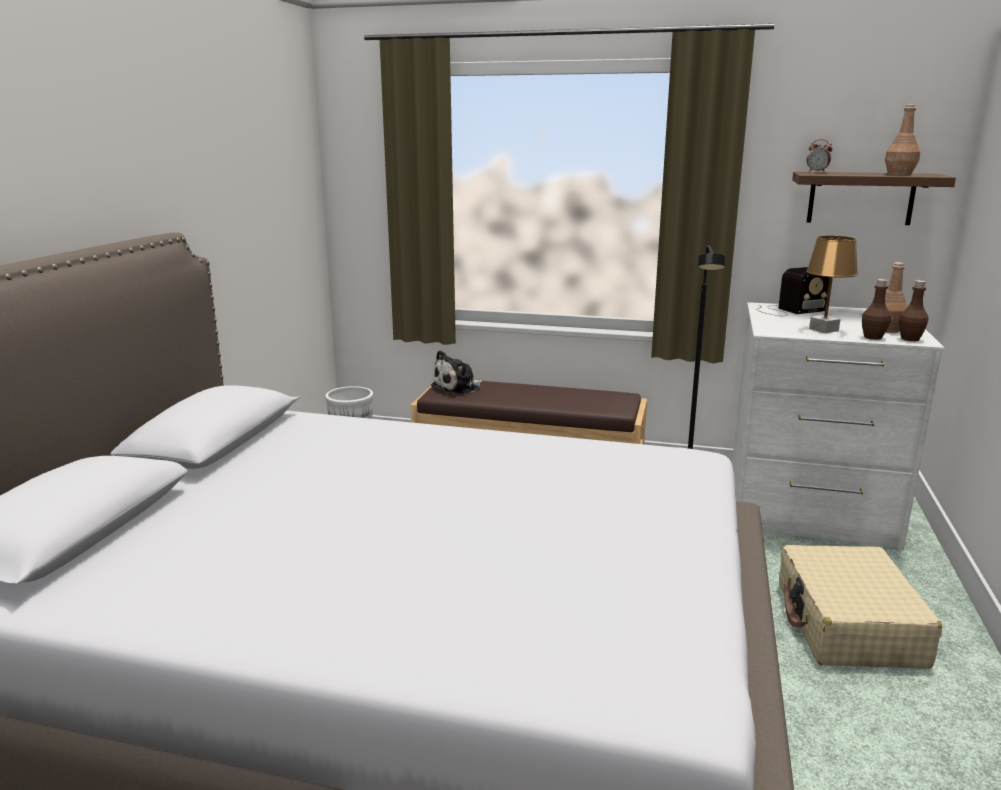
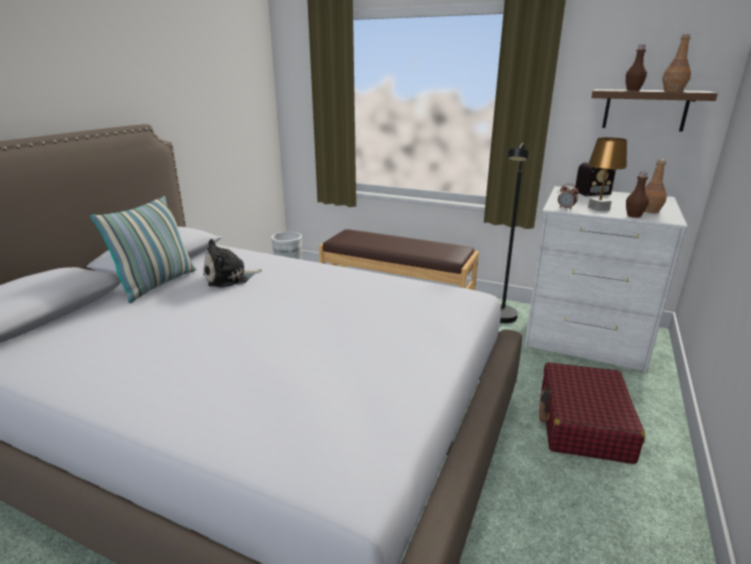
camera: 10 degrees right, 5 degrees up
(233, 474) = (157, 284): none -> pillow
(458, 387) = (353, 236): plush toy -> plush toy (229, 278)
(817, 172) = (611, 89): alarm clock -> alarm clock (566, 208)
(848, 624) = (583, 423): beige suitcase -> red suitcase
(910, 339) = (663, 218): brown bottle -> brown bottle (633, 90)

